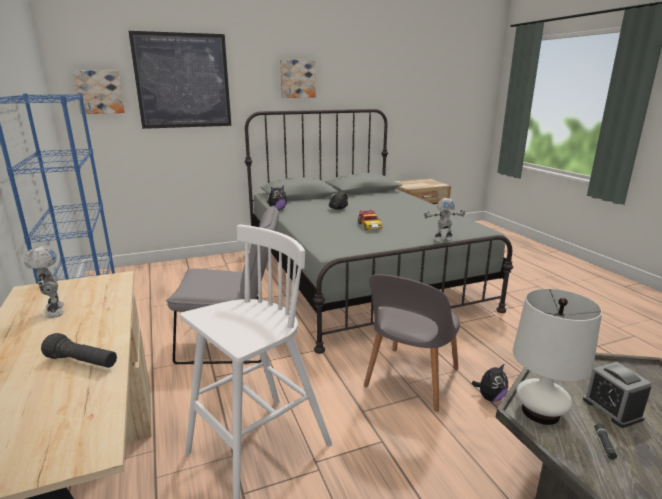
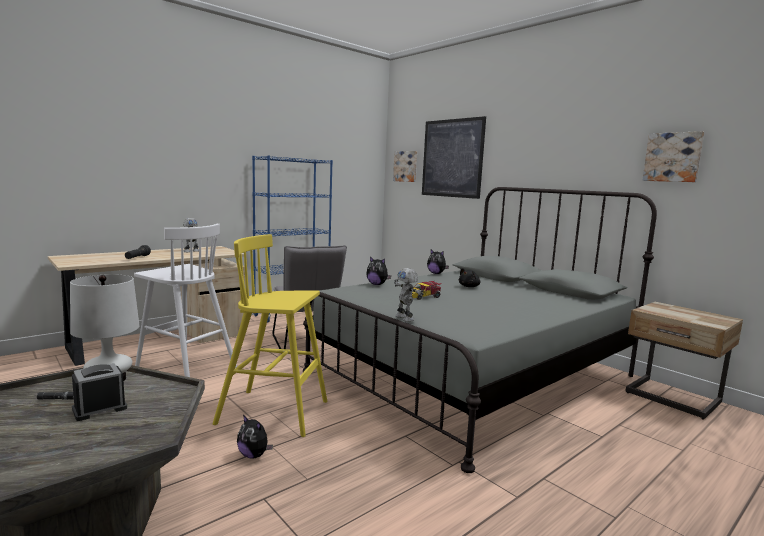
camera: 70 degrees right, 10 degrees down
(297, 79) = (546, 155): picture -> picture (673, 157)
(313, 234) = (377, 284): none -> plush toy
(410, 380) = (275, 413): grey chair -> yellow stool

